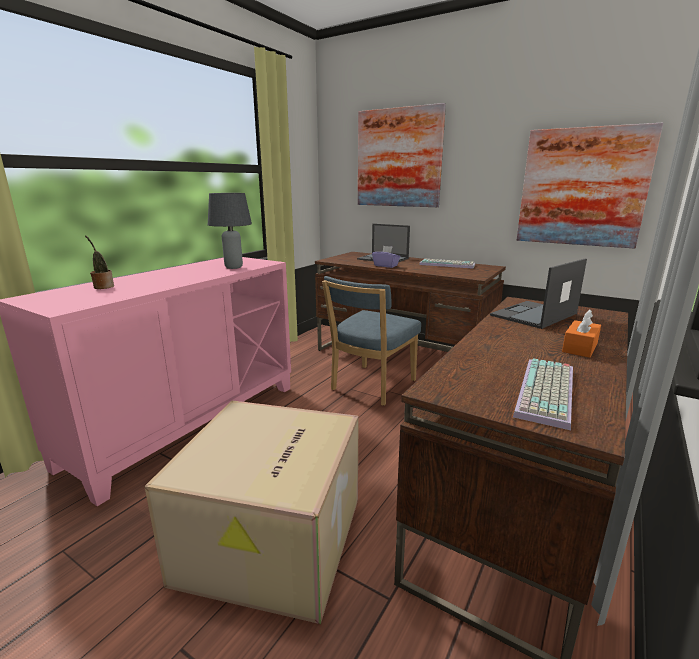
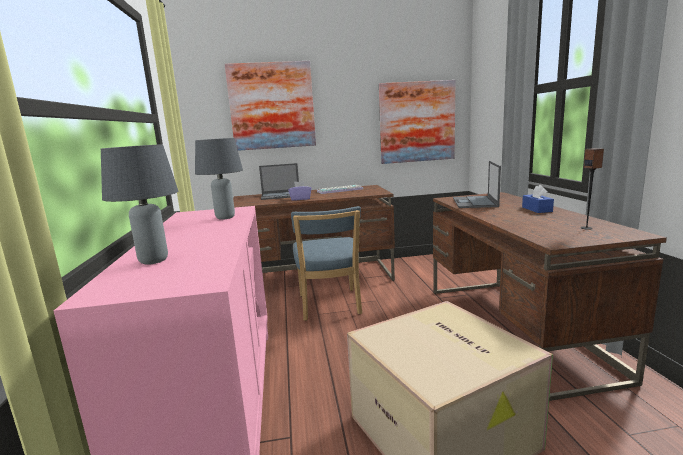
camera: 40 degrees left, 5 degrees down
(103, 286) = (154, 260): potted plant -> grey table lamp
(548, 393) = (586, 228): keyboard -> speaker
(580, 347) = (537, 209): orange tissue box -> blue tissue box

